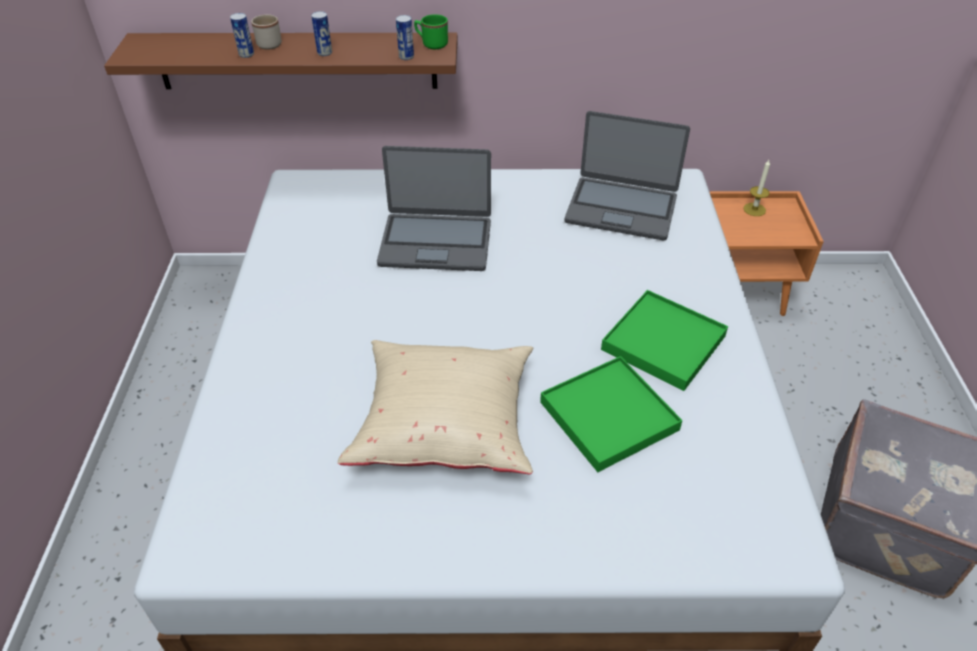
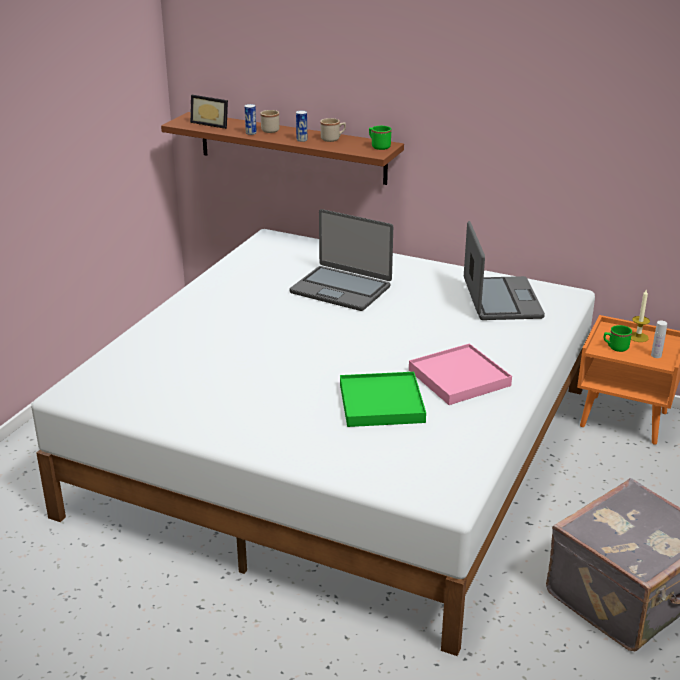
camera: 25 degrees right, 15 degrees down
(178, 48) = (212, 123): none -> picture frame
(364, 43) = (333, 139): none -> beige mug
(406, 57) = (354, 150): can -> none
(445, 425) = (266, 379): beige pillow -> none
(621, 209) = (501, 300): laptop -> laptop turned 135 degrees counterclockwise
(663, 343) = (458, 378): green tray -> pink tray
(744, 230) = (615, 347): none -> green mug
(788, 229) = (656, 355): none -> white bottle

